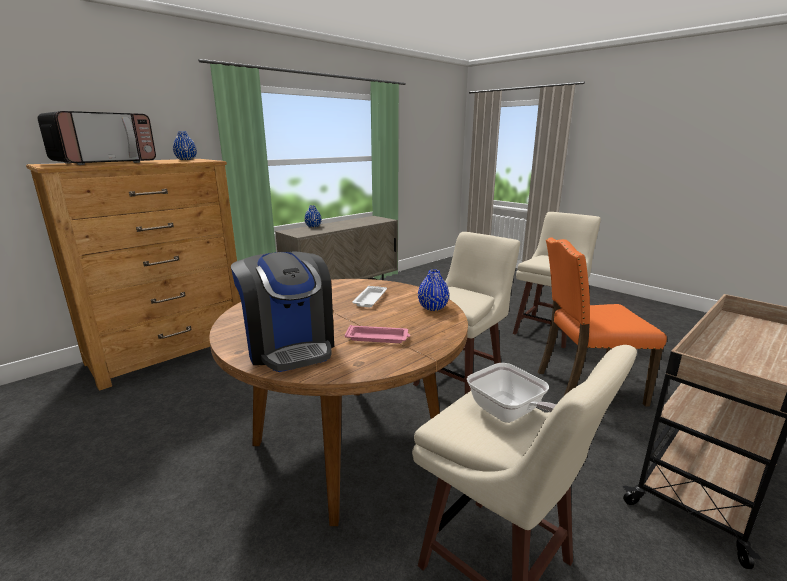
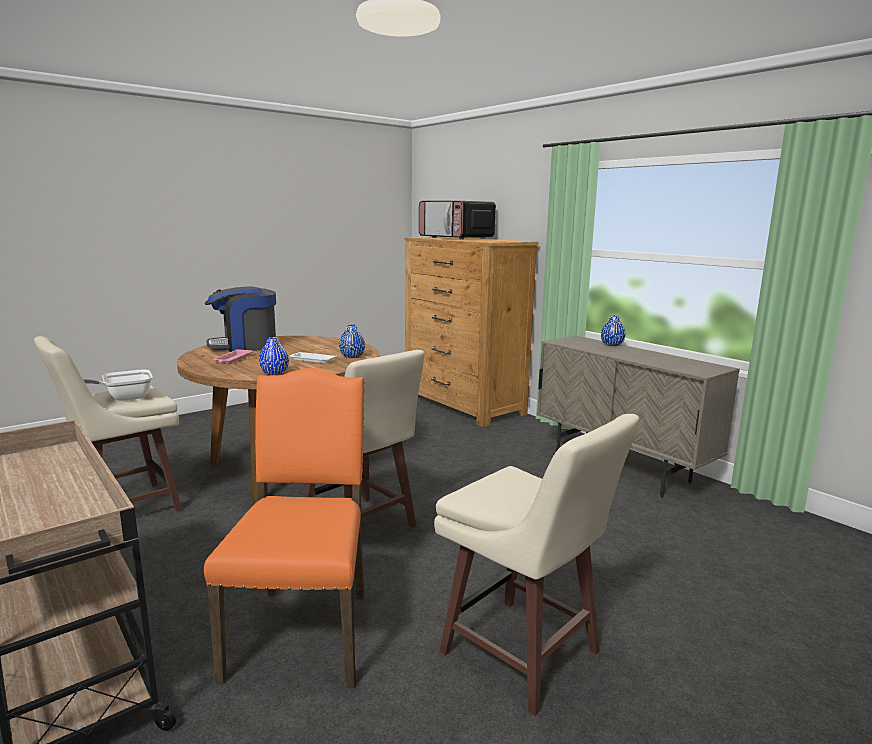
camera: 95 degrees right, 5 degrees down
(186, 159) = (506, 240): blue vase -> blue vase (352, 356)

